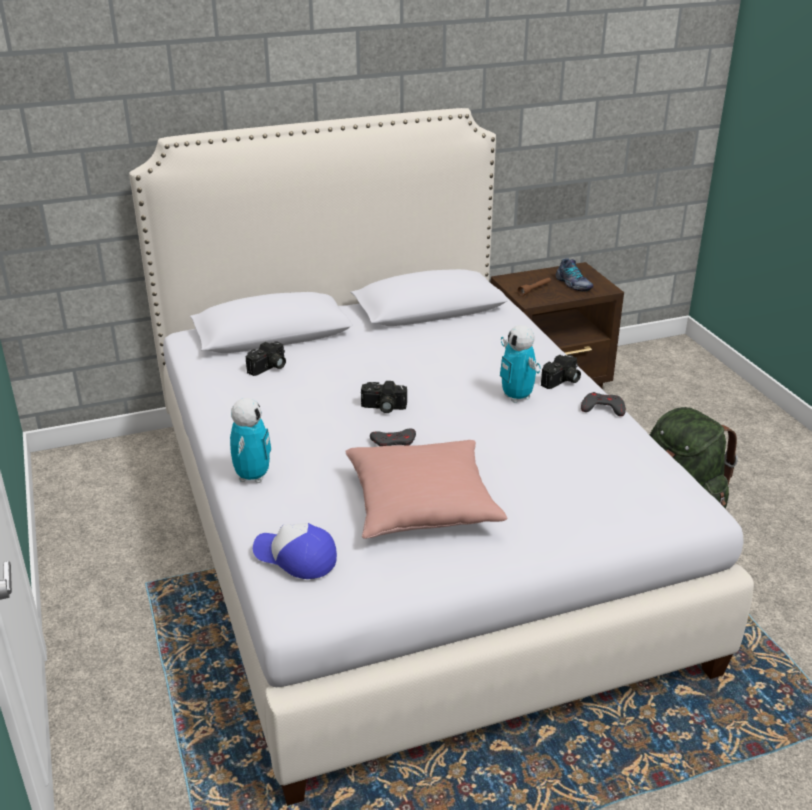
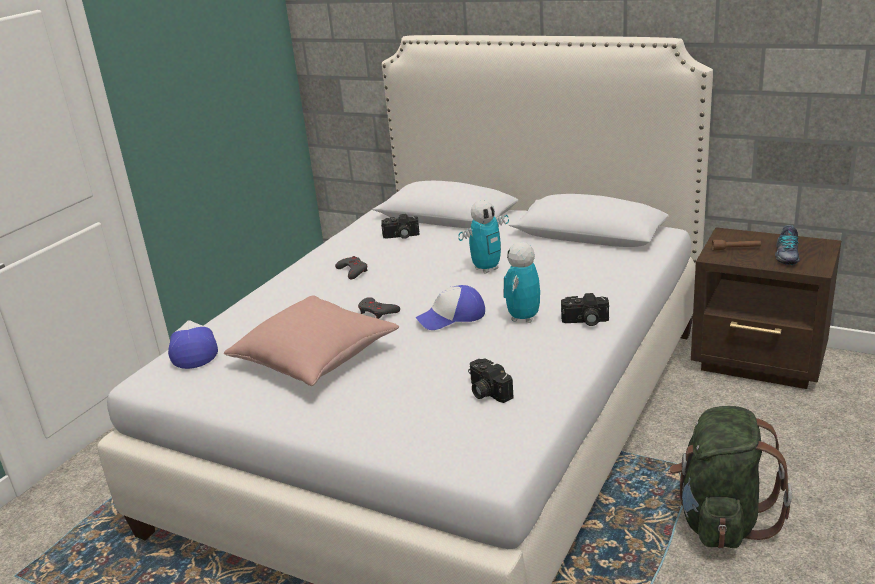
camera: 50 degrees right, 5 degrees down
(252, 476) = (267, 297): toy robot -> toy robot (486, 269)
(383, 407) = (416, 287): camera -> camera (486, 392)
(464, 420) = (452, 317): none -> cap
(602, 408) = (577, 355): grey game controller -> grey game controller (353, 271)

